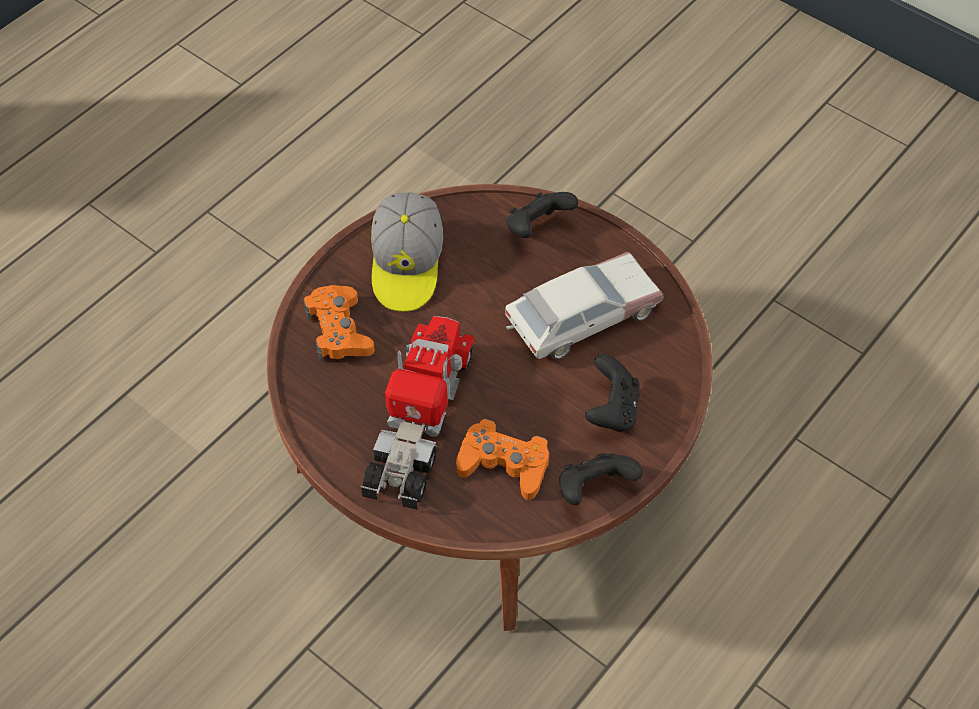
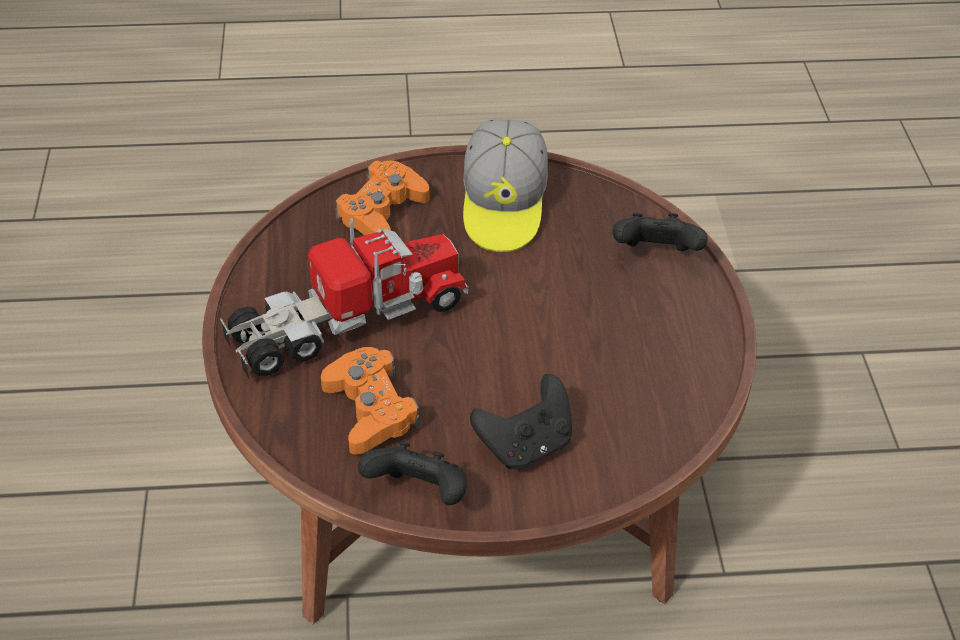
camera: 45 degrees right, 10 degrees down
(407, 265) = (503, 205): cap -> cap turned 45 degrees counterclockwise
(581, 316) = (603, 352): toy car -> none

